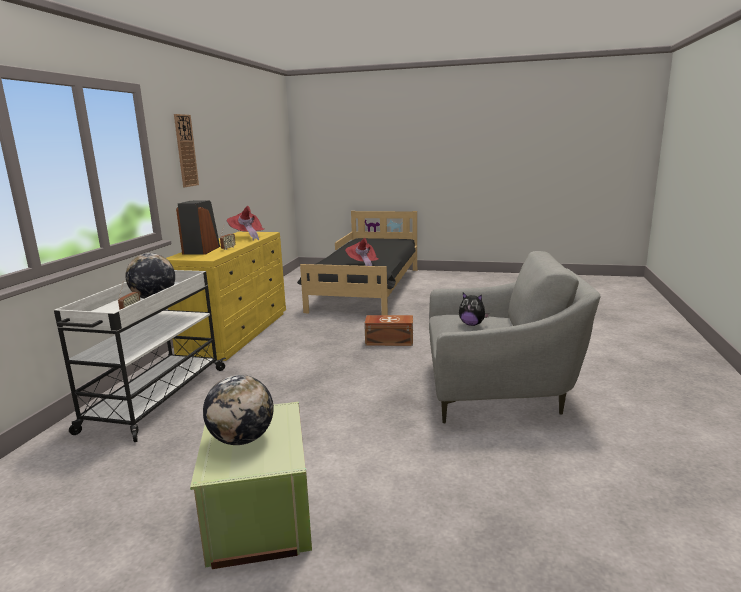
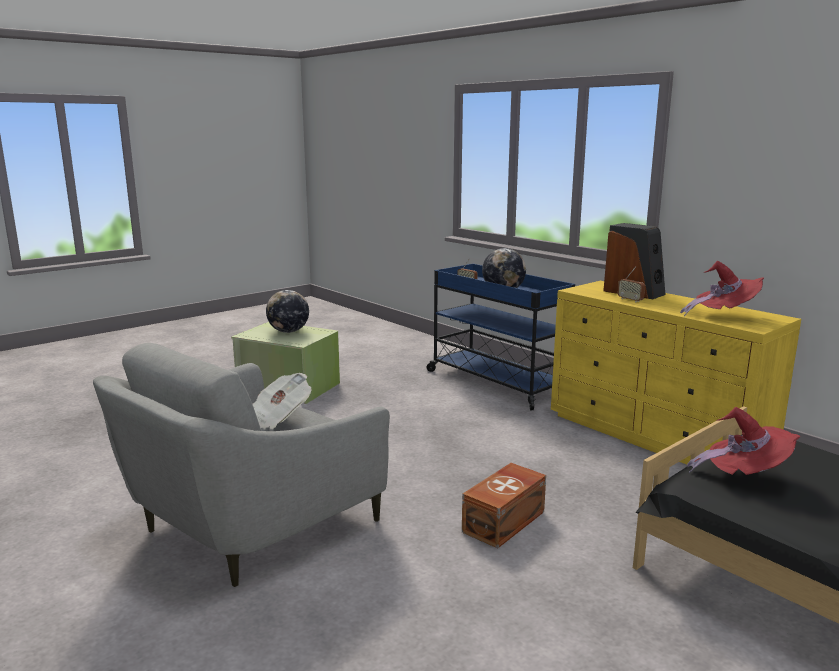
camera: 125 degrees right, 0 degrees up
(155, 399) = (496, 382): white cart -> blue cart
(185, 151) = (747, 161): wall clock -> none
(472, 324) = (277, 418): plush toy -> newspaper

